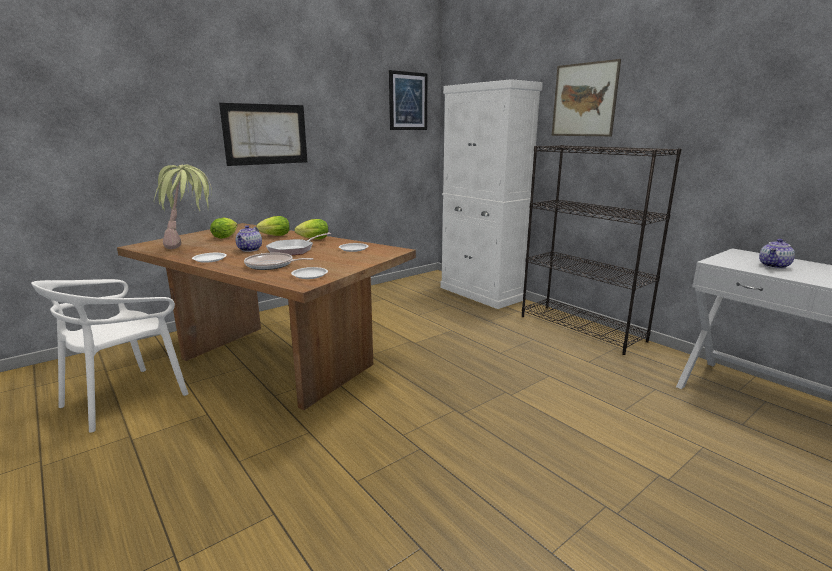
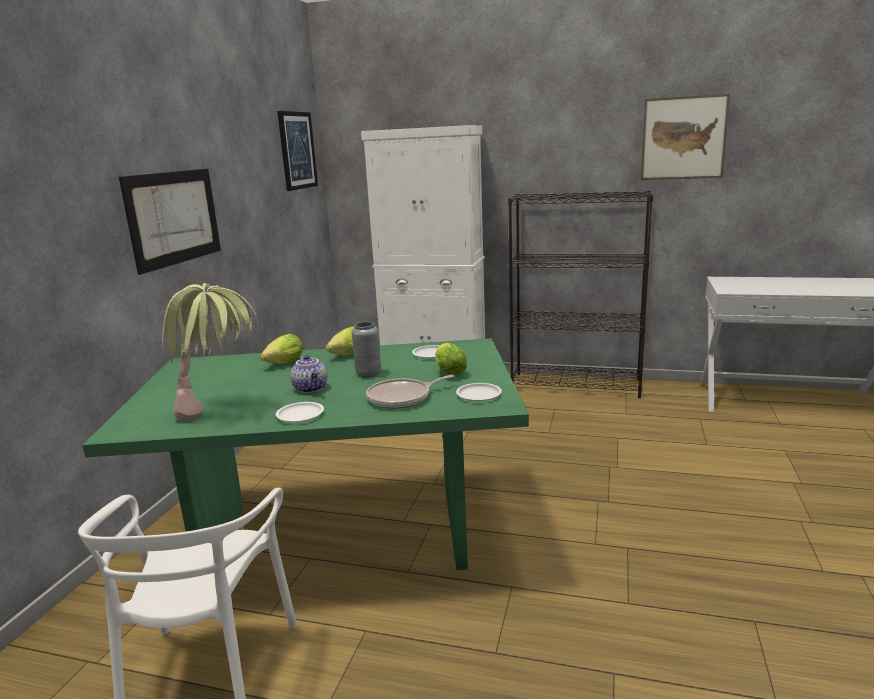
camera: 35 degrees left, 0 degrees up
(226, 237) = (218, 382): lettuce -> lettuce (448, 372)
(277, 361) = (341, 535): brown dining table -> green dining table
(294, 250) = (368, 374): frying pan -> grey vase
(584, 100) = (537, 145): picture -> picture (683, 138)
(774, 266) = (764, 286): teapot -> none

